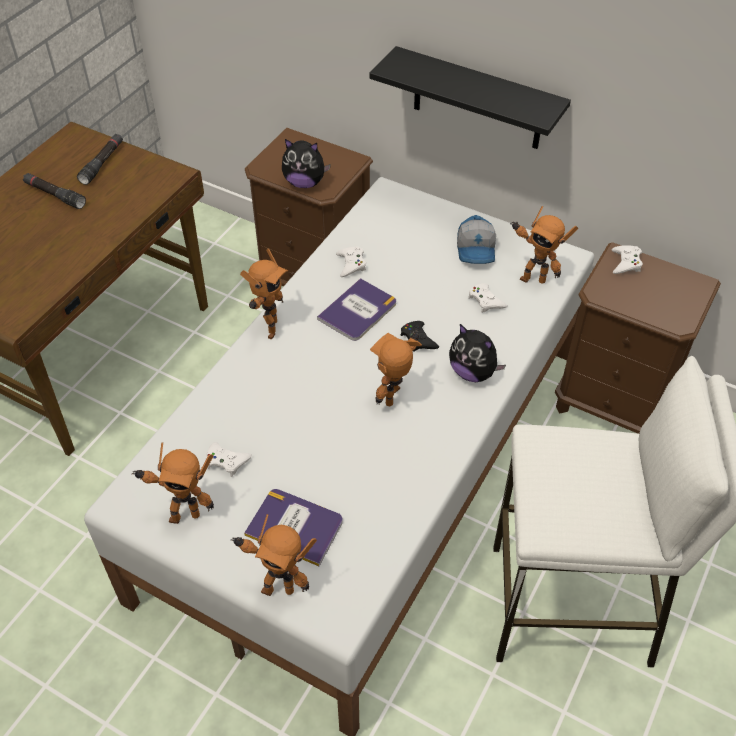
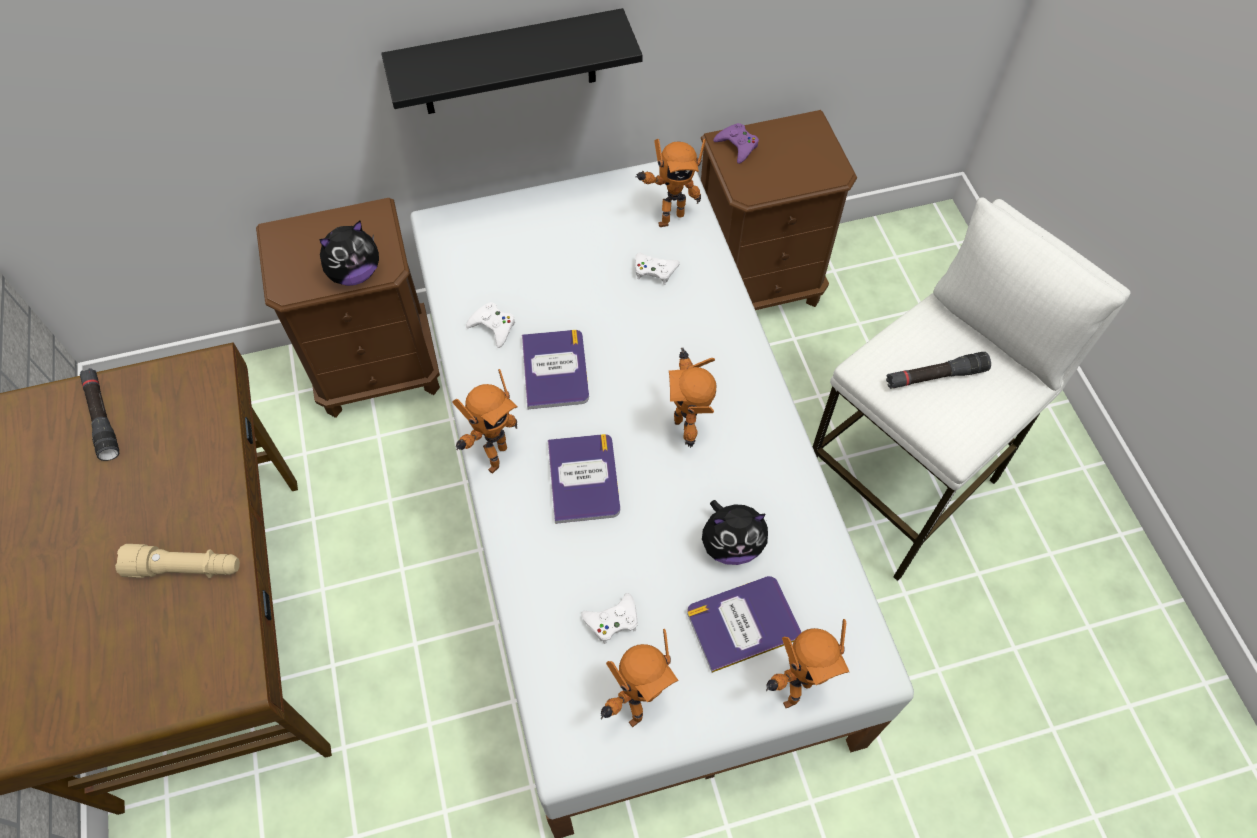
camera: 45 degrees left, 10 degrees up
(54, 255) = (186, 568): none -> beige flashlight
(55, 195) = (91, 500): black flashlight -> black flashlight (935, 376)
(268, 329) = (493, 457): toy robot -> toy robot turned 60 degrees clockwise
(302, 378) = (583, 478): none -> book
(418, 339) = (640, 355): black game controller -> none
(473, 372) = (720, 348): plush toy -> plush toy (731, 544)
(477, 250) = (590, 224): cap -> none
(625, 263) = (737, 146): white game controller -> purple game controller

